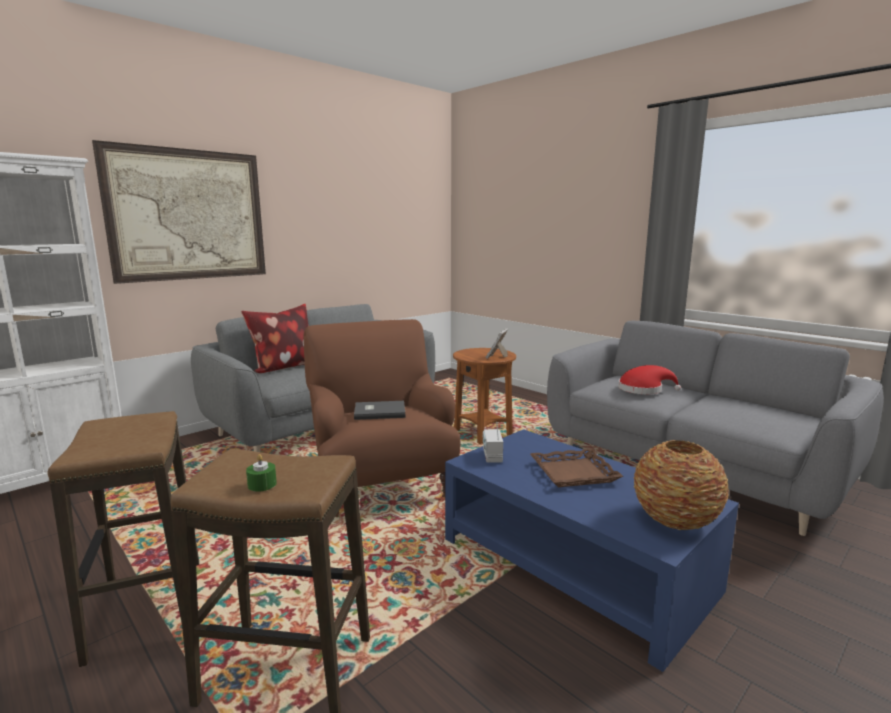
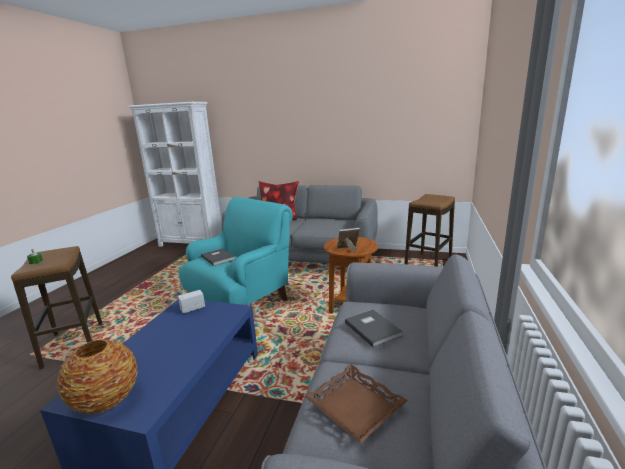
camera: 60 degrees right, 5 degrees up
(147, 608) = (112, 300): stool -> stool (428, 264)
(188, 215) = (257, 123): picture -> none
(380, 483) = (242, 302): brown armchair -> turquoise armchair
(574, 473) = (177, 342): brown tray -> brown tray (354, 406)
(643, 389) = (373, 328): red hat -> grey book

